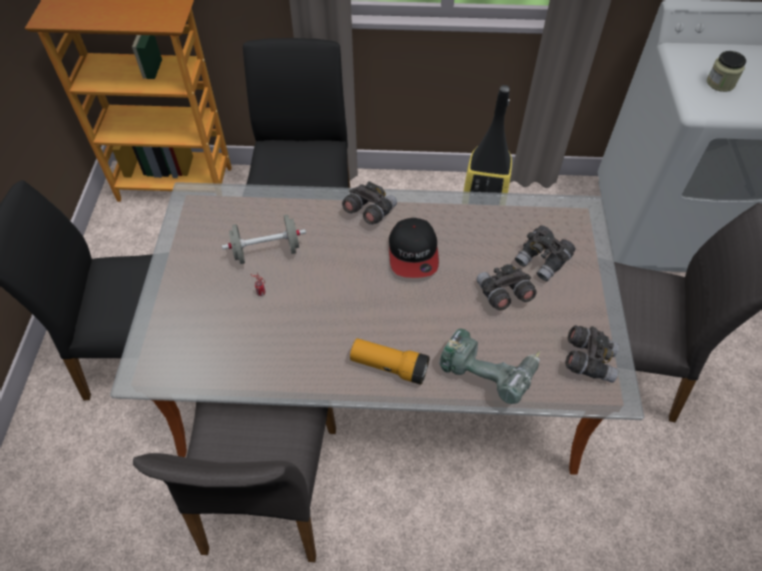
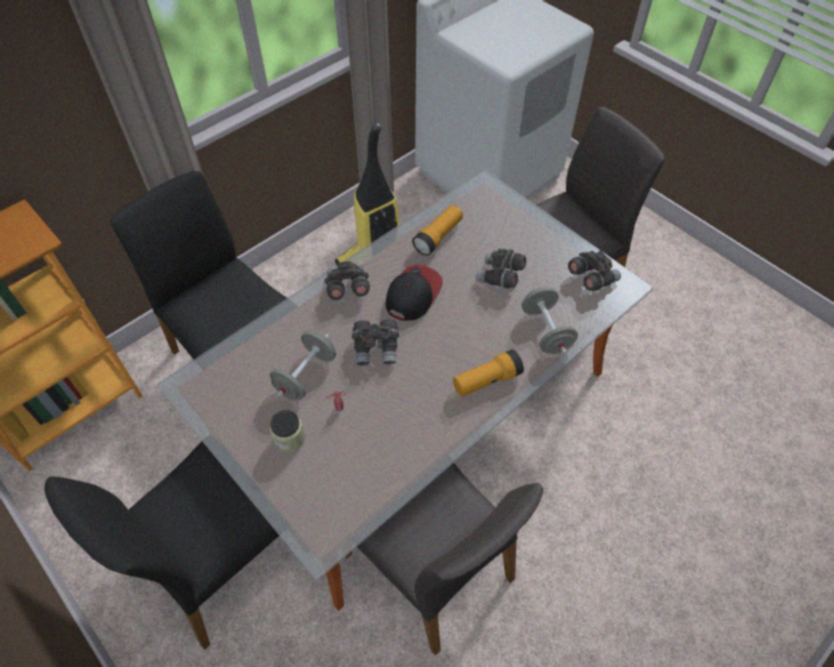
camera: 45 degrees left, 0 degrees up
(413, 253) = (413, 294): cap -> cap turned 105 degrees counterclockwise
(488, 370) = (546, 331): power drill -> grey dumbbell
(489, 224) = (438, 237): none -> flashlight
(542, 261) = (498, 236): grey binoculars -> grey binoculars (376, 348)
(720, 83) = (501, 41): jar -> jar (289, 438)

